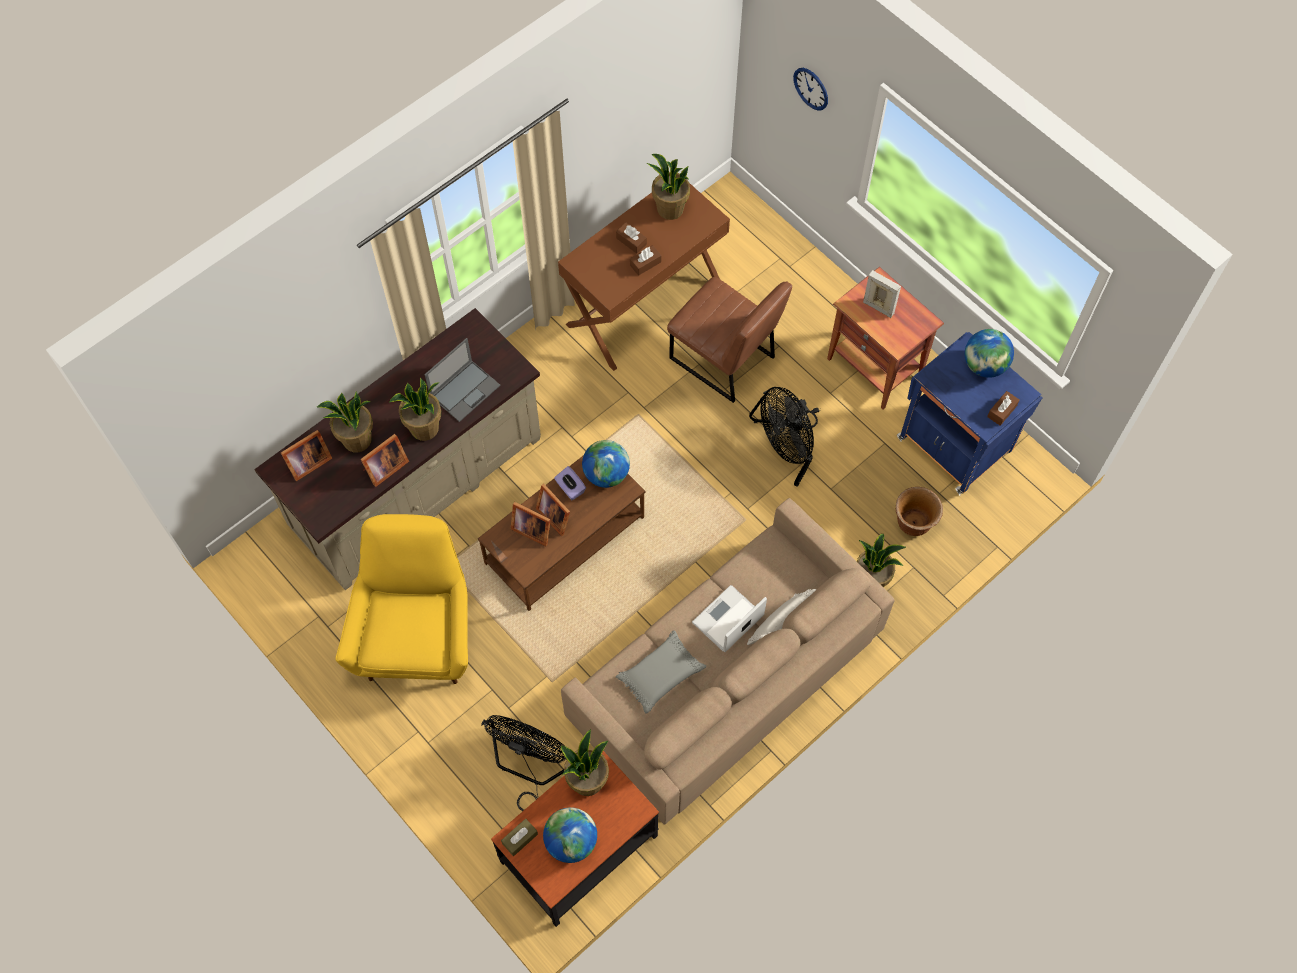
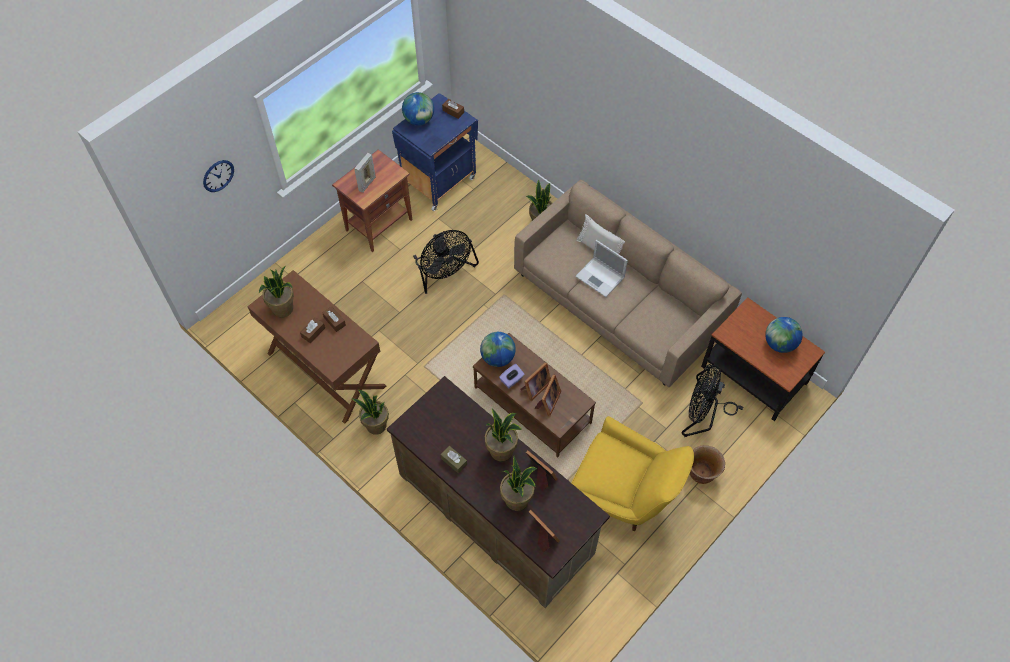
camera: 95 degrees left, 5 degrees down
(418, 635) = (622, 496): yellow armchair -> yellow armchair turned 150 degrees counterclockwise
(465, 390) = (464, 425): laptop -> none
(520, 839) = (785, 373): brown tissue box -> brown tissue box (454, 461)
(587, 780) = (737, 338): potted plant -> potted plant (376, 425)
(660, 673) = (645, 313): grey pillow -> none
(724, 360) = (375, 314): brown chair -> none
(913, 524) = (497, 202): brown planter -> brown planter (701, 473)

